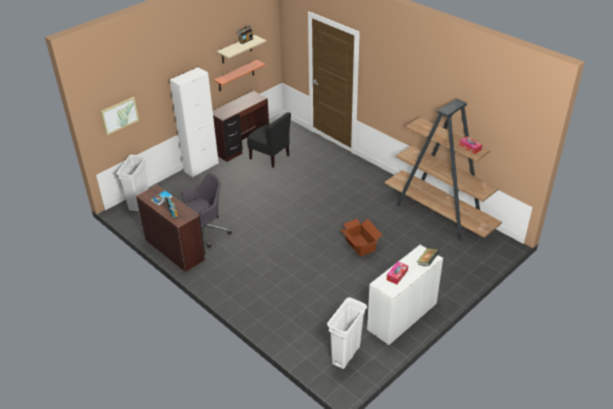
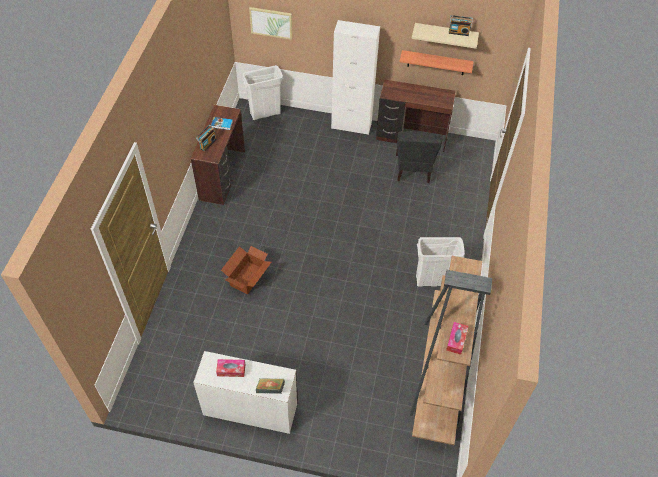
camera: 55 degrees right, 15 degrees up
(205, 232) = (261, 183): grey office chair -> none
(345, 355) = (168, 383): white trash can -> white trash can (432, 281)
(360, 245) = (332, 319): cardboard box -> cardboard box (247, 277)

